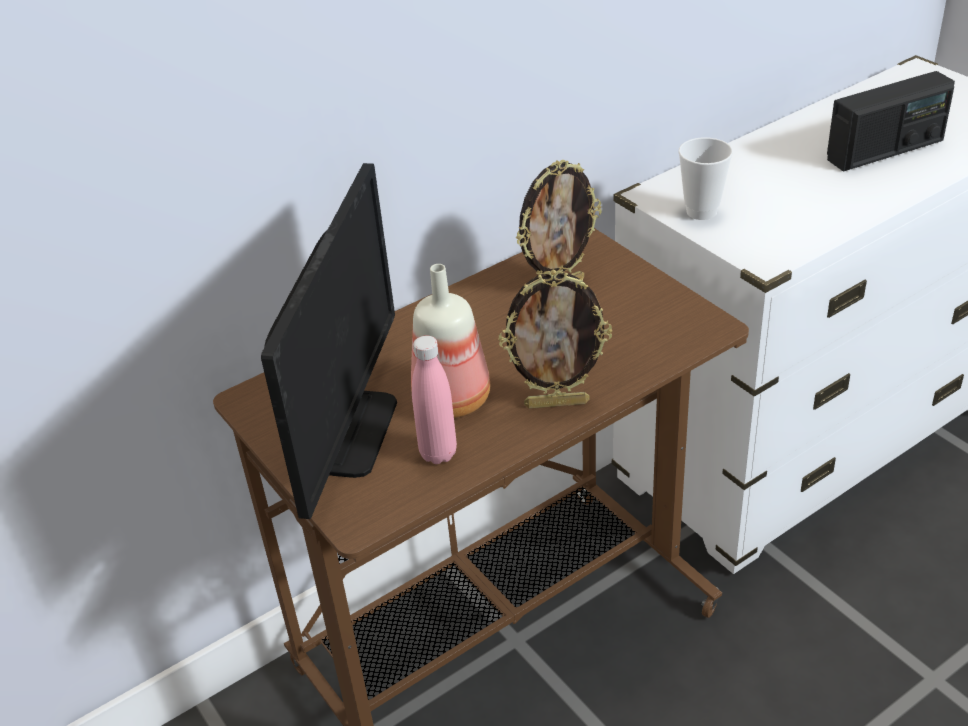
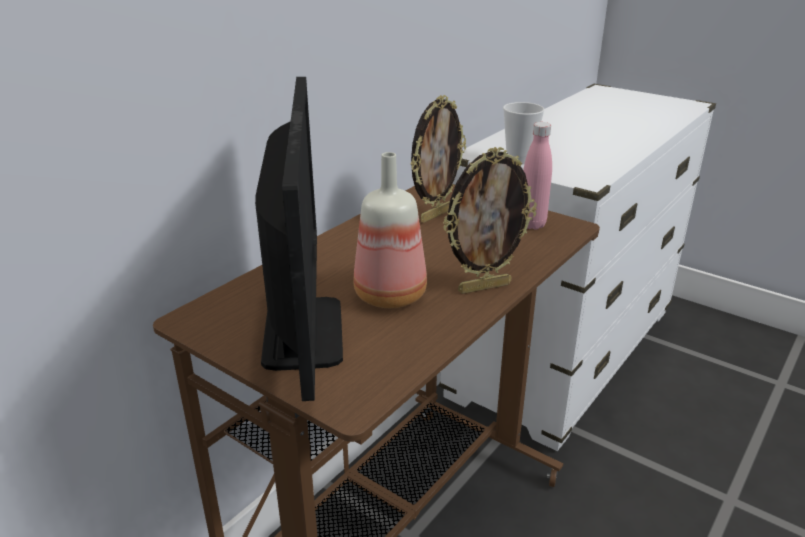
camera: 20 degrees left, 10 degrees down
(438, 453) = (400, 336): pink bottle -> pink bottle (532, 224)
(885, 151) = (616, 123): radio -> none

